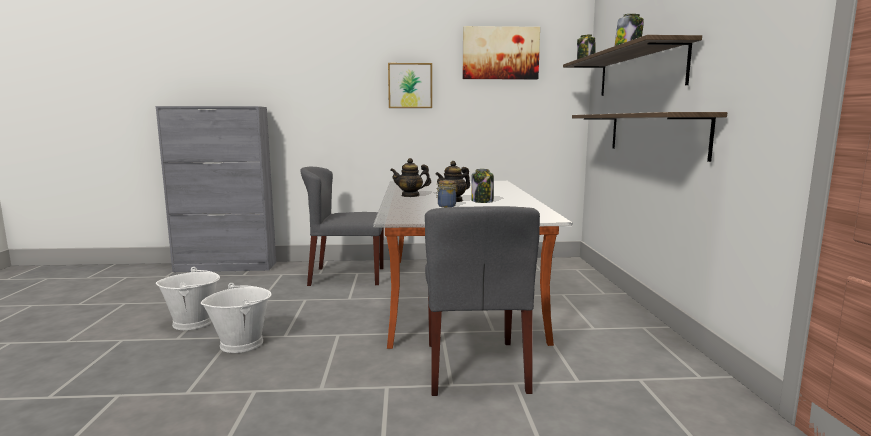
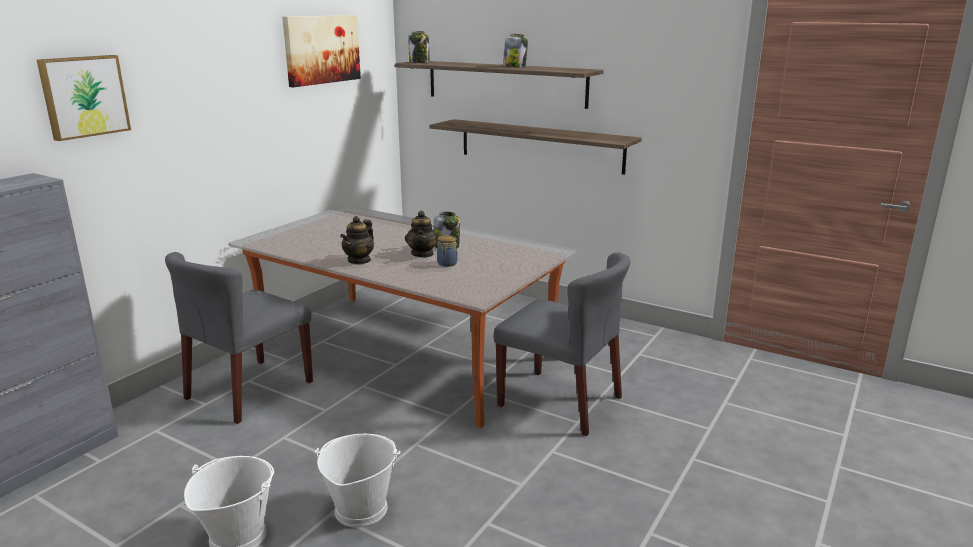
camera: 55 degrees left, 10 degrees up
(410, 86) = (233, 104): picture -> picture (83, 96)

